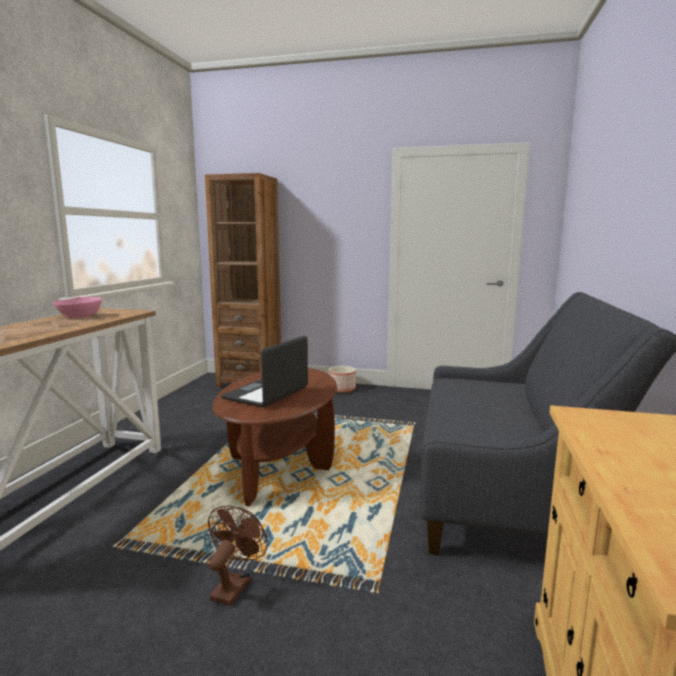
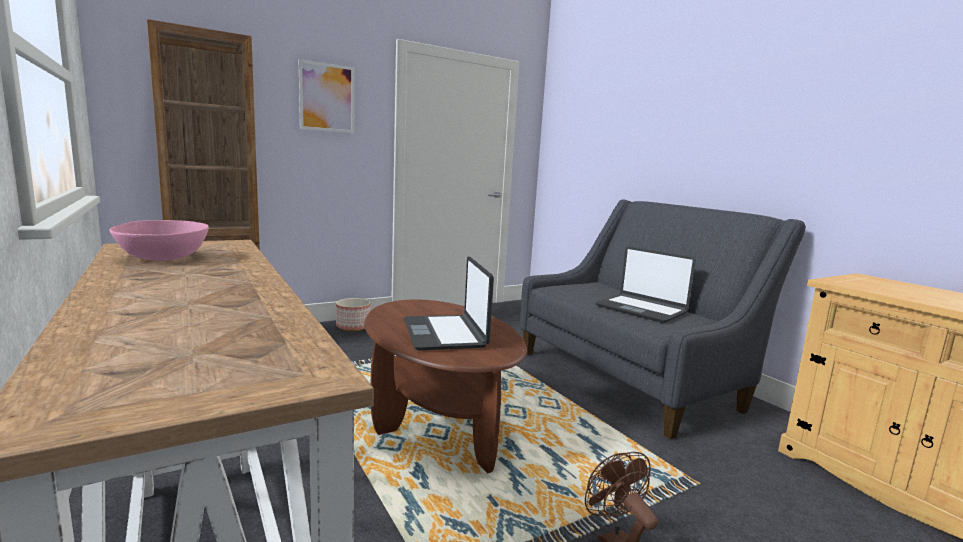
camera: 45 degrees left, 0 degrees up
(334, 206) = (327, 97): none -> picture
(486, 415) = (641, 309): none -> laptop

